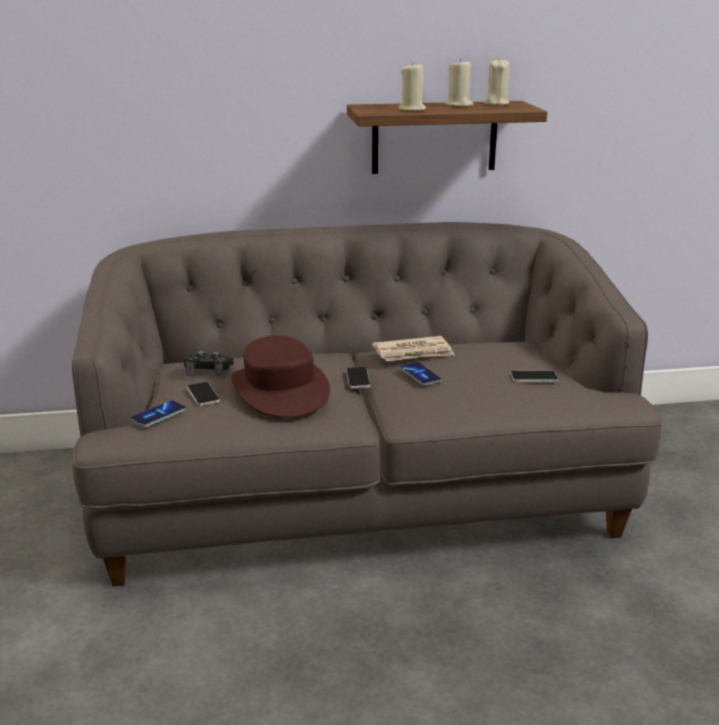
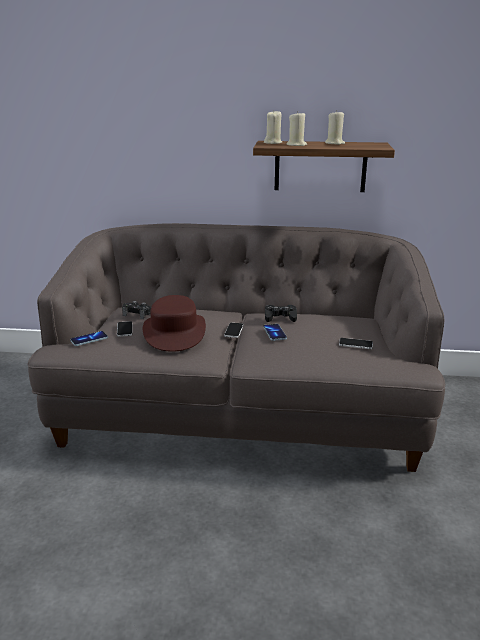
camera: 15 degrees right, 0 degrees up
(413, 353) = (280, 317): newspaper -> black game controller
(496, 104) = (363, 143): beige candle -> beige candle (273, 143)

